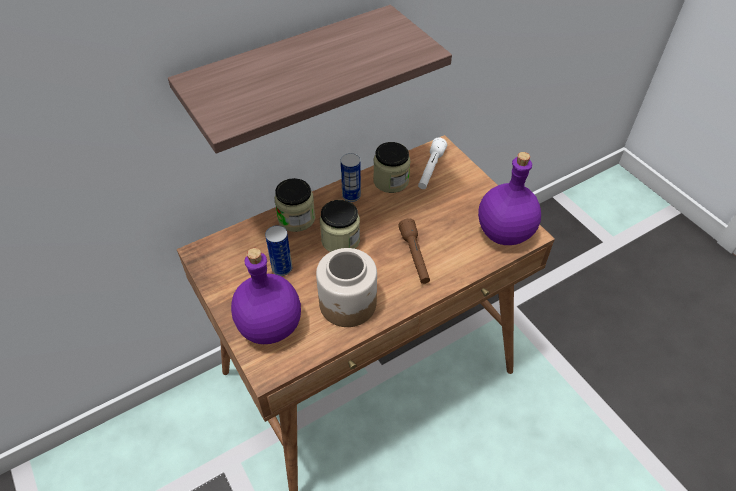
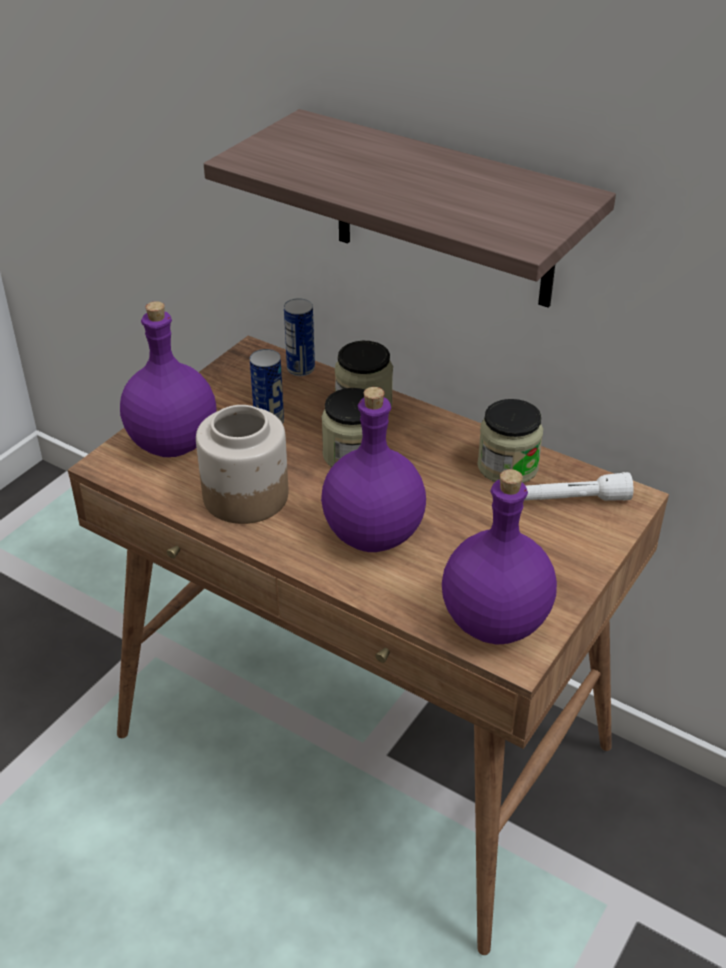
camera: 65 degrees right, 10 degrees down
(351, 196) = (444, 438): can -> can (300, 369)
(415, 257) = (371, 534): brown flashlight -> purple bottle

